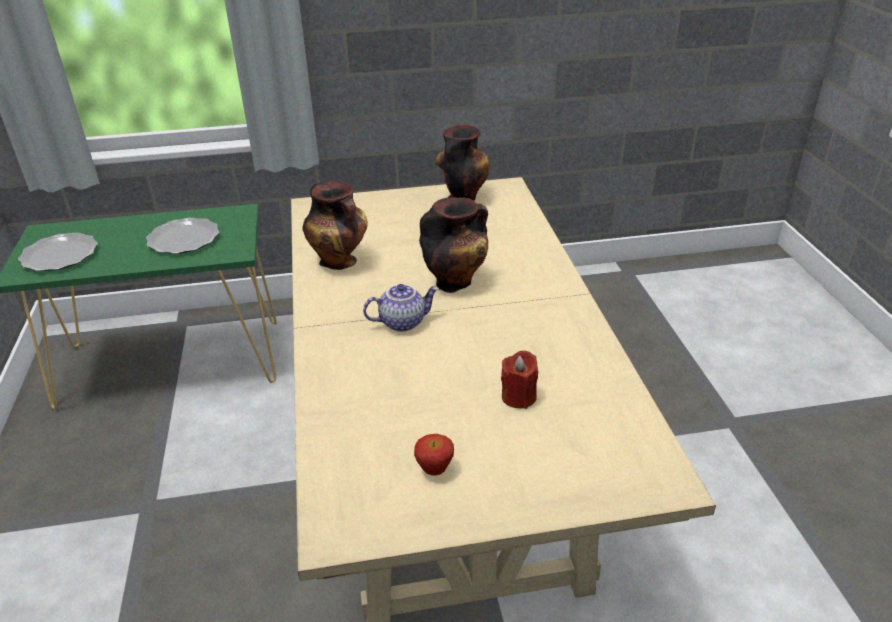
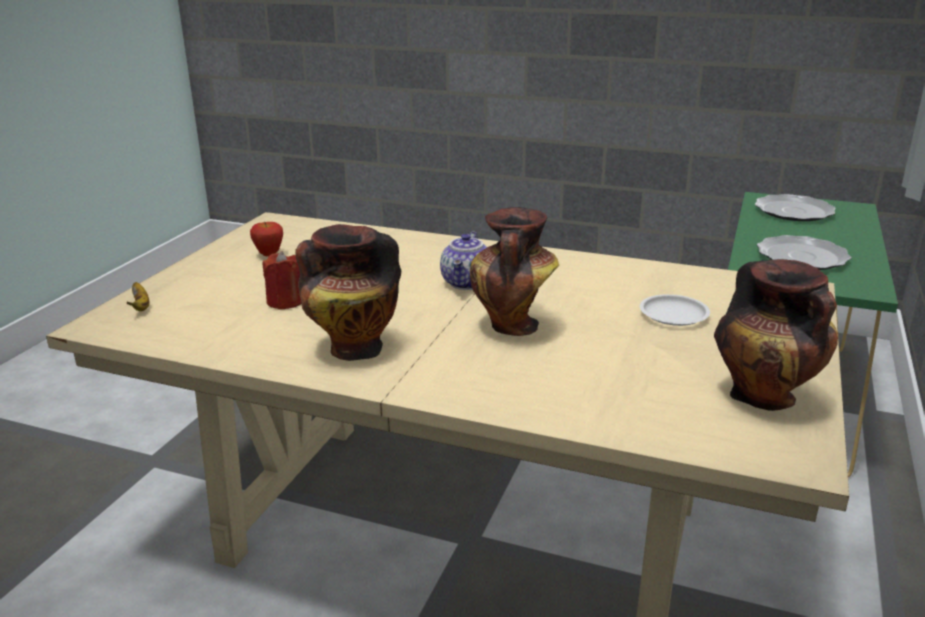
camera: 120 degrees right, 10 degrees down
(339, 262) = (625, 279): vase -> vase (353, 348)
(386, 235) = (673, 315): none -> white plate
(614, 481) = (141, 306): none -> banana

